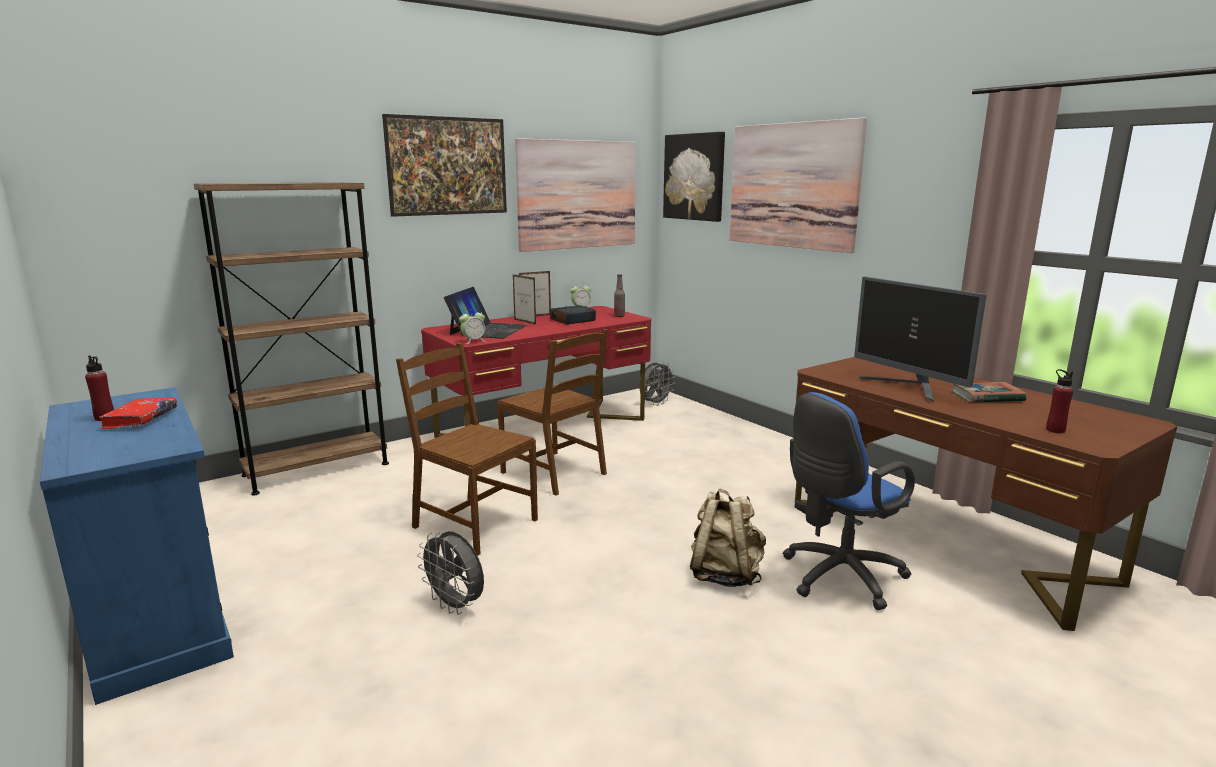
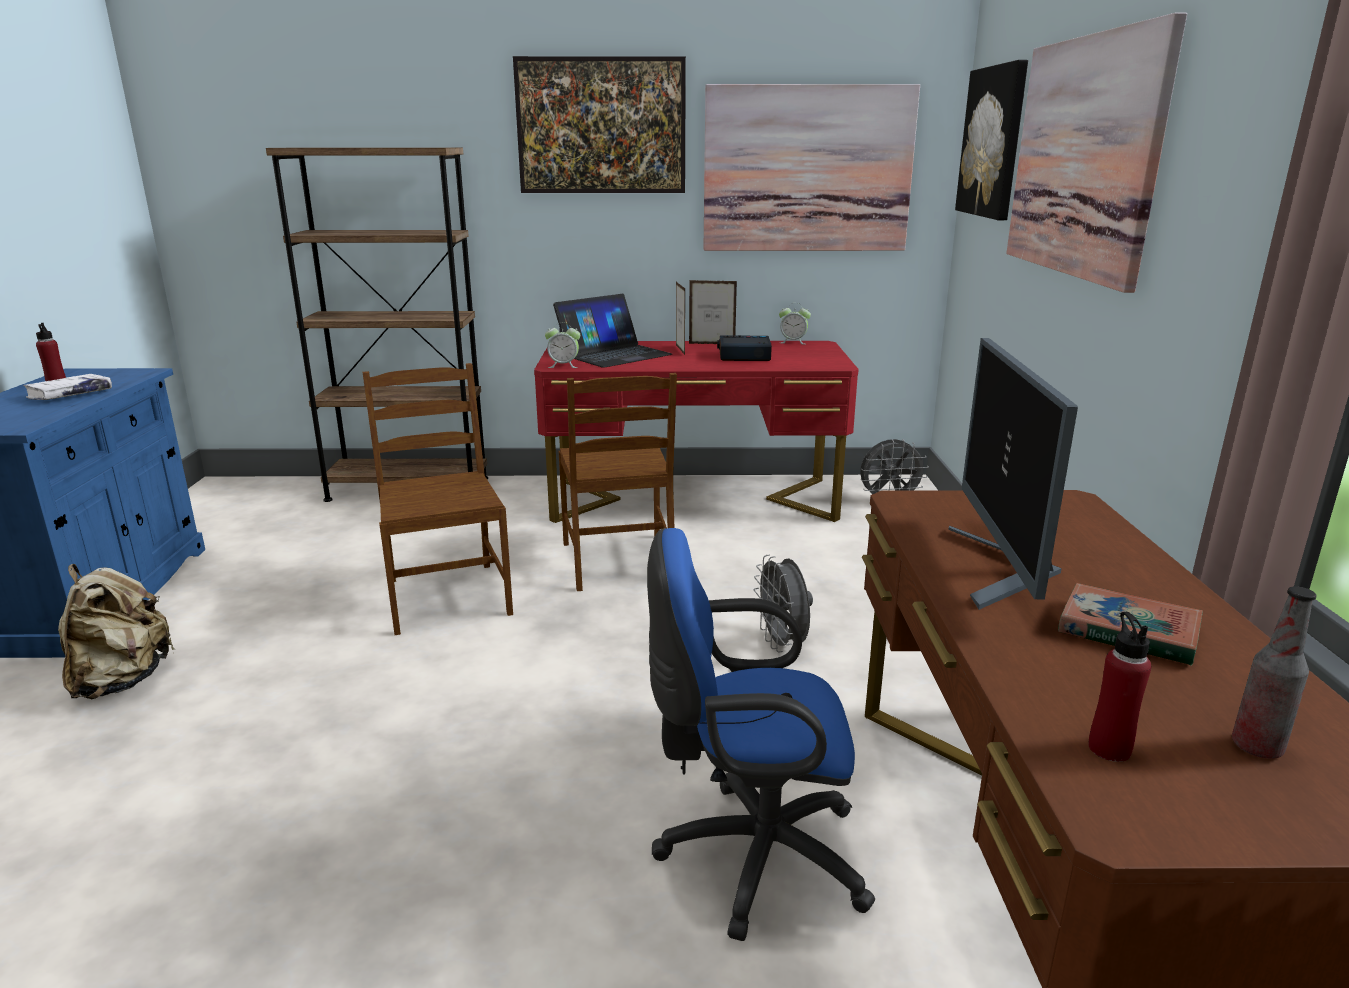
camera: 35 degrees right, 5 degrees up
(141, 419) = (70, 395): red book -> white book
(456, 606) = (294, 684): grey fan -> grey fan (782, 644)
(619, 316) = (818, 359): bottle -> bottle (1256, 747)
(725, 575) = (605, 777): beige backpack -> beige backpack (122, 681)

